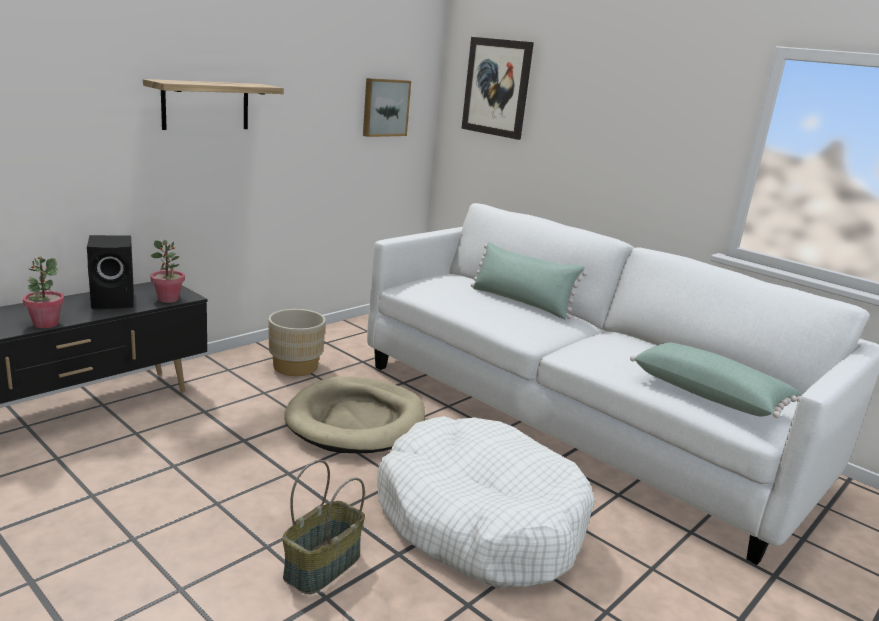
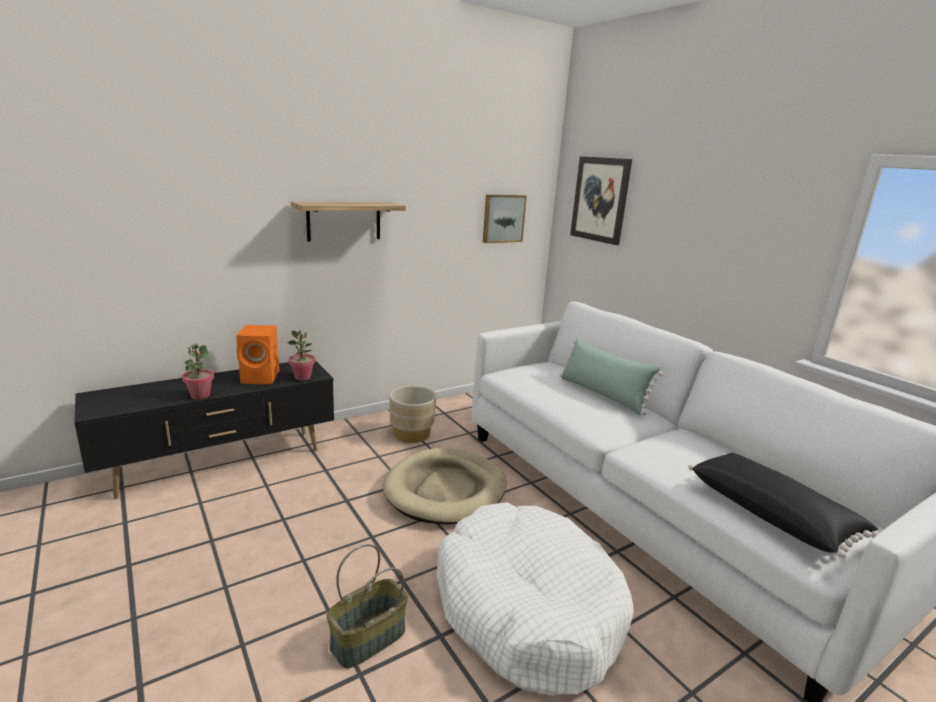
camera: 15 degrees right, 0 degrees up
(115, 301) = (262, 377): black speaker -> orange speaker
(709, 394) = (771, 514): green pillow -> black pillow

